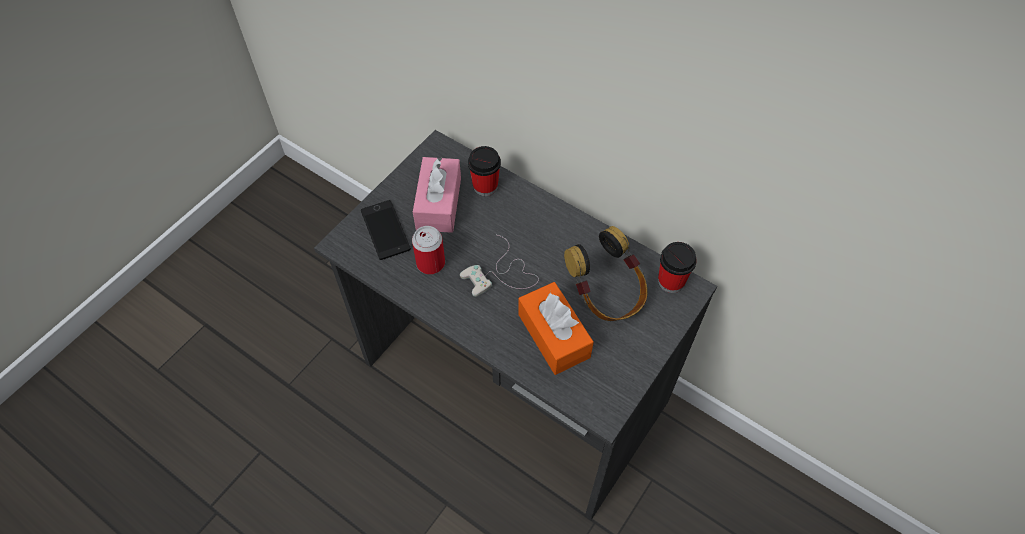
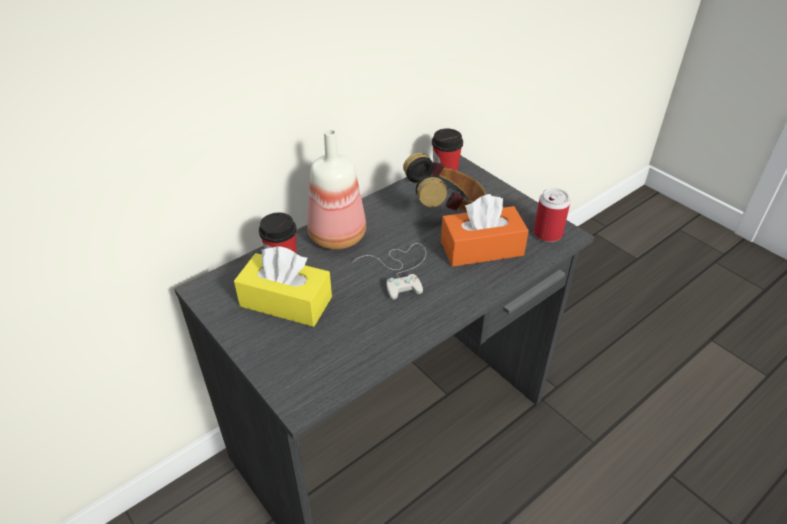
camera: 75 degrees left, 15 degrees down
(385, 230) = (300, 354): phone -> none
(430, 263) = (365, 321): can -> can (547, 234)
(438, 203) = (286, 301): pink tissue box -> yellow tissue box
(530, 216) = (338, 237): none -> bottle

